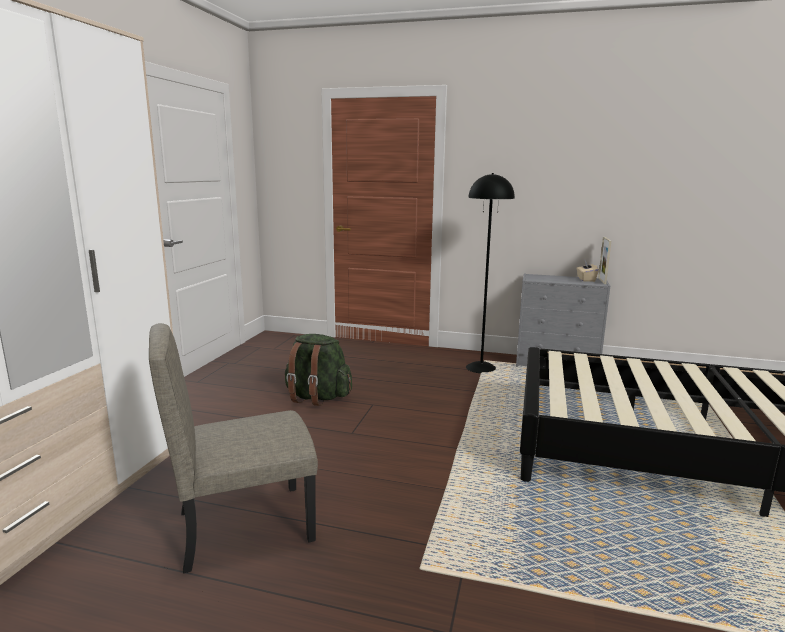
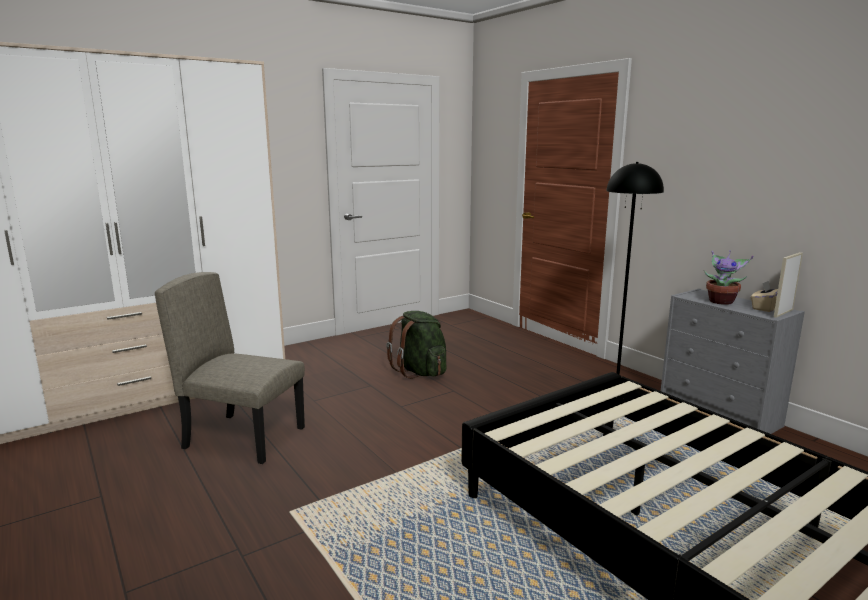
camera: 40 degrees right, 0 degrees up
(557, 279) = (721, 301): none -> potted plant

